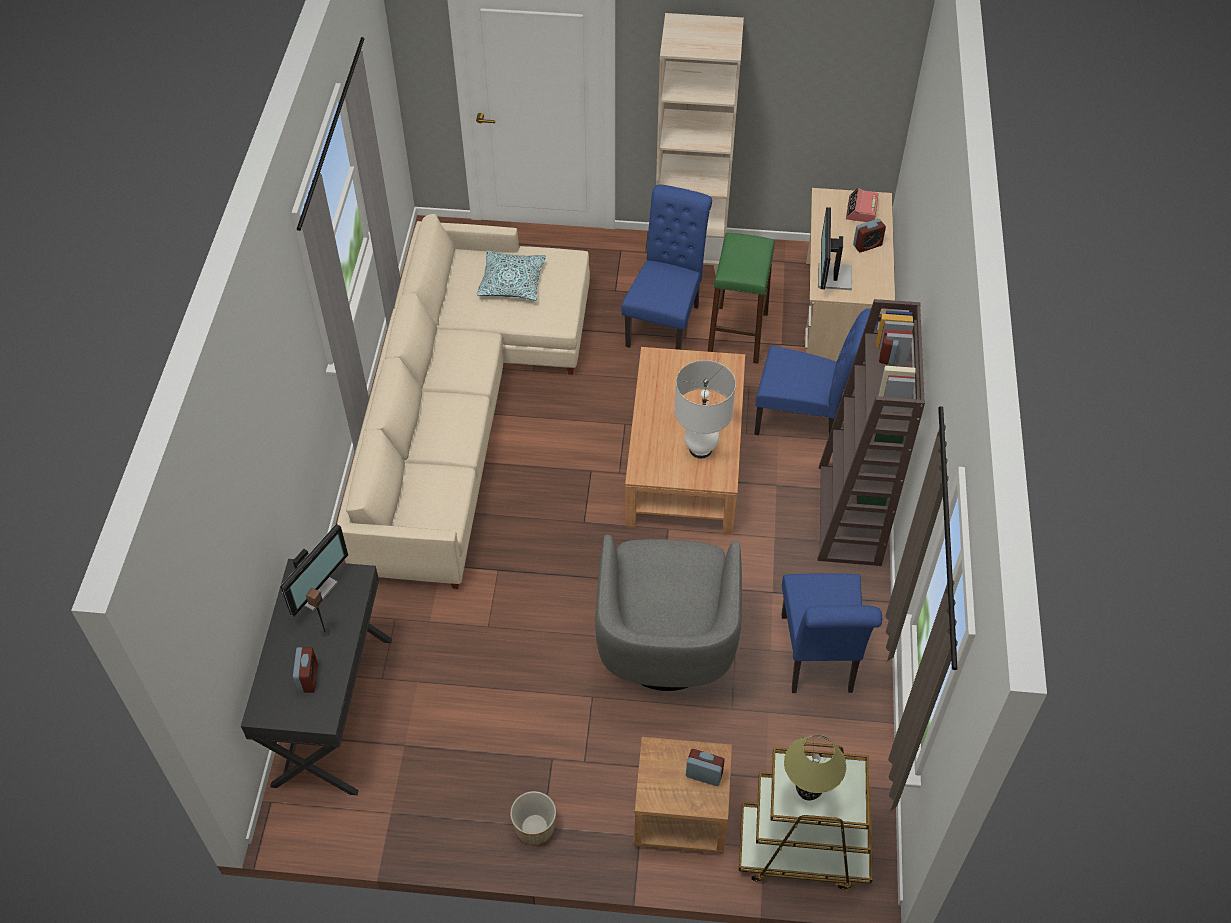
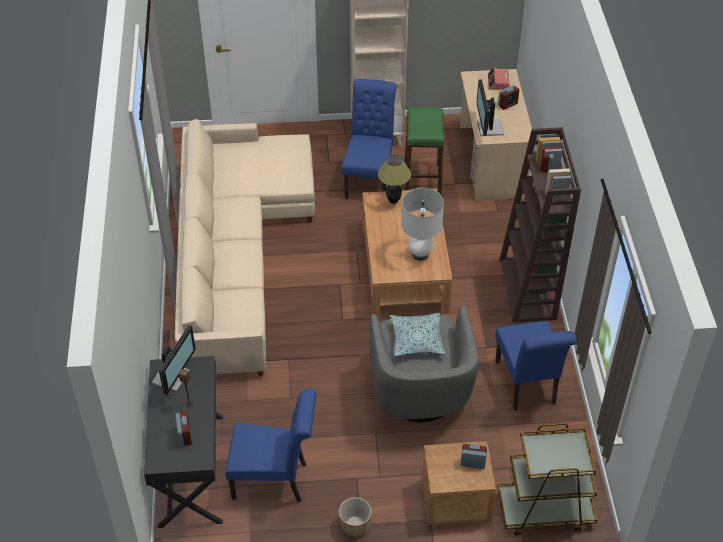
camera: 10 degrees left, 5 degrees down
(511, 282) = (259, 161): pillow -> pillow (416, 339)
(805, 421) = (483, 232): blue chair -> blue chair (275, 480)
(808, 793) = (550, 457): table lamp -> table lamp (393, 200)

